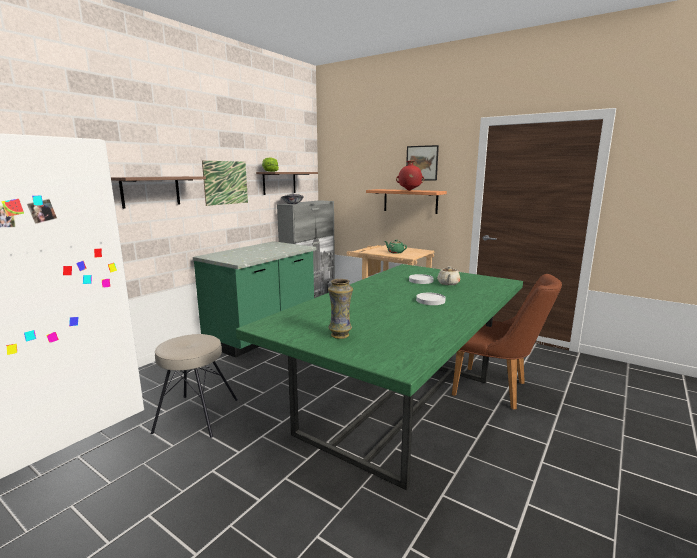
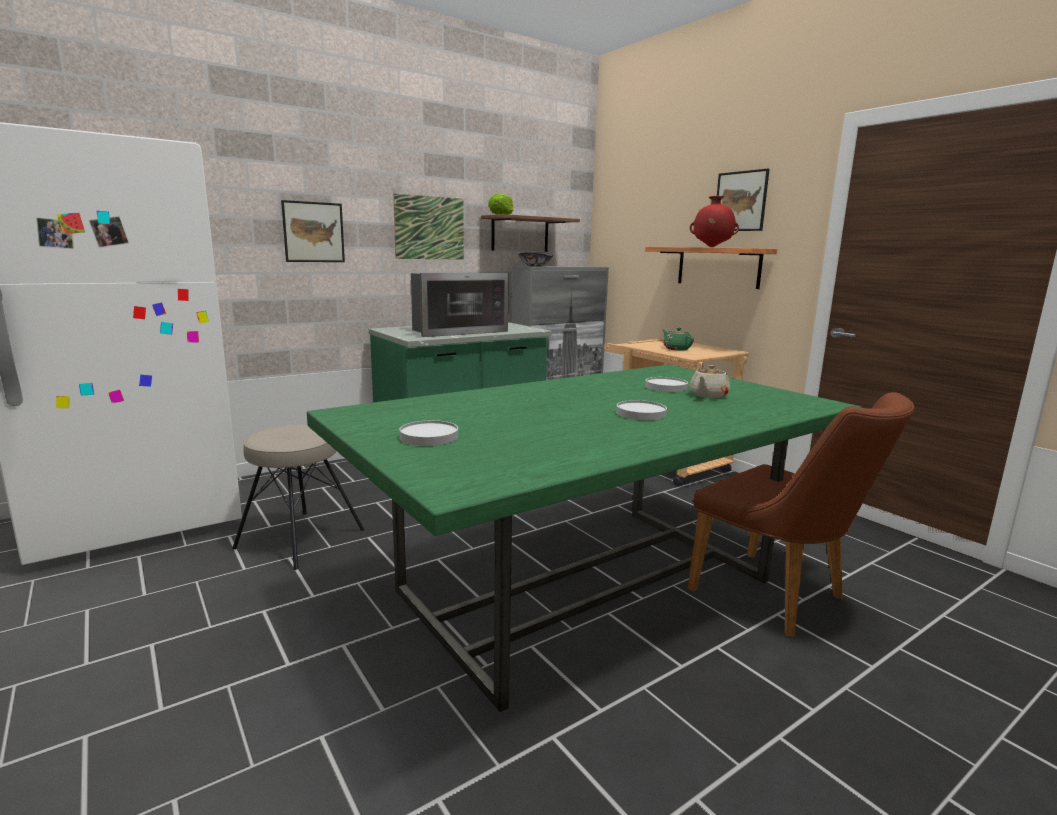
camera: 20 degrees right, 0 degrees up
(151, 191) = (313, 232): shelf -> picture
(257, 253) = (455, 331): none -> microwave
(340, 335) = (429, 437): vase -> white plate

